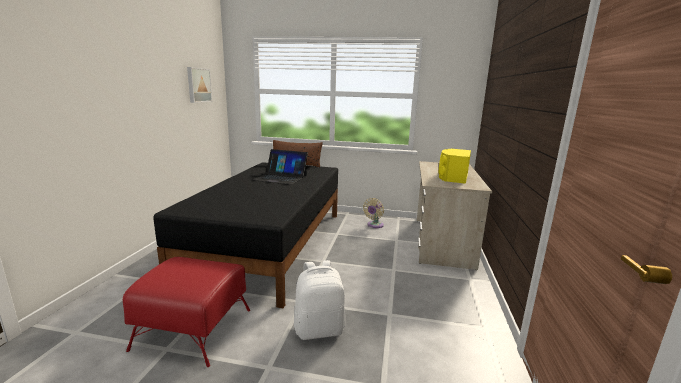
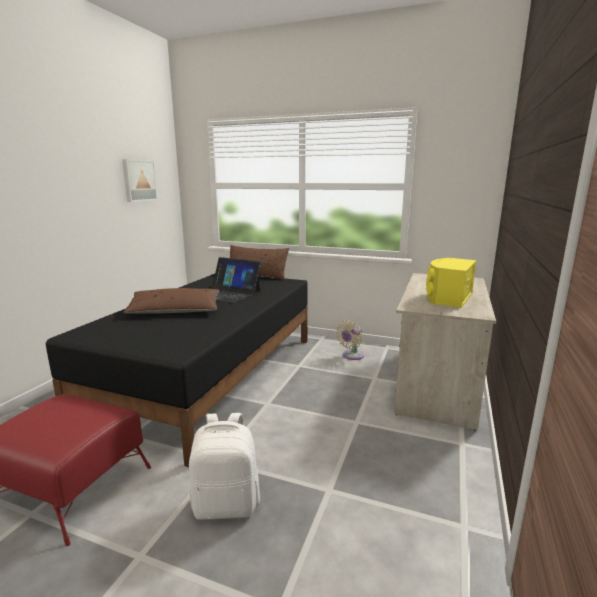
camera: 10 degrees right, 0 degrees up
(247, 191) = (175, 311): none -> brown pillow

